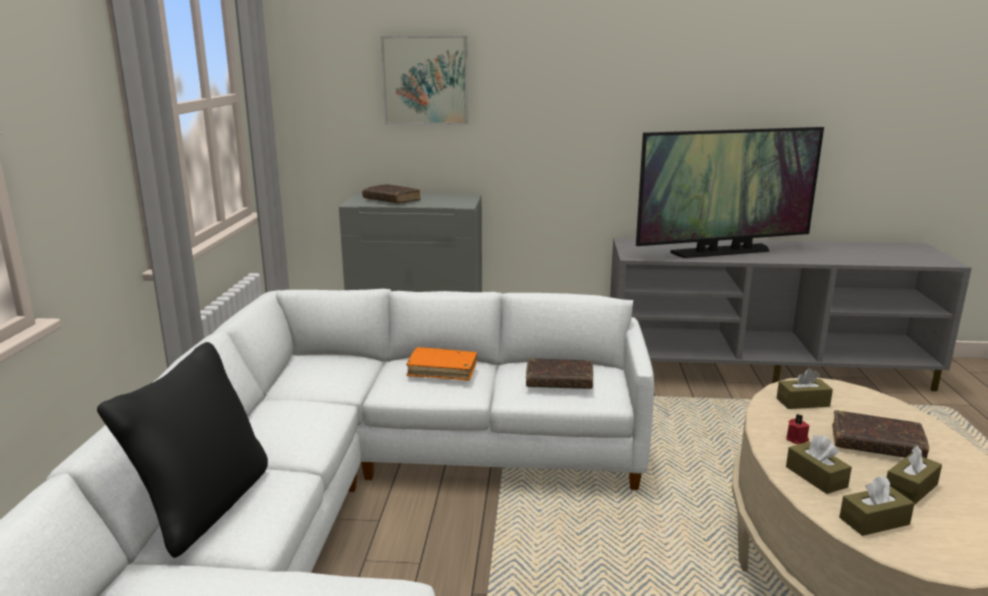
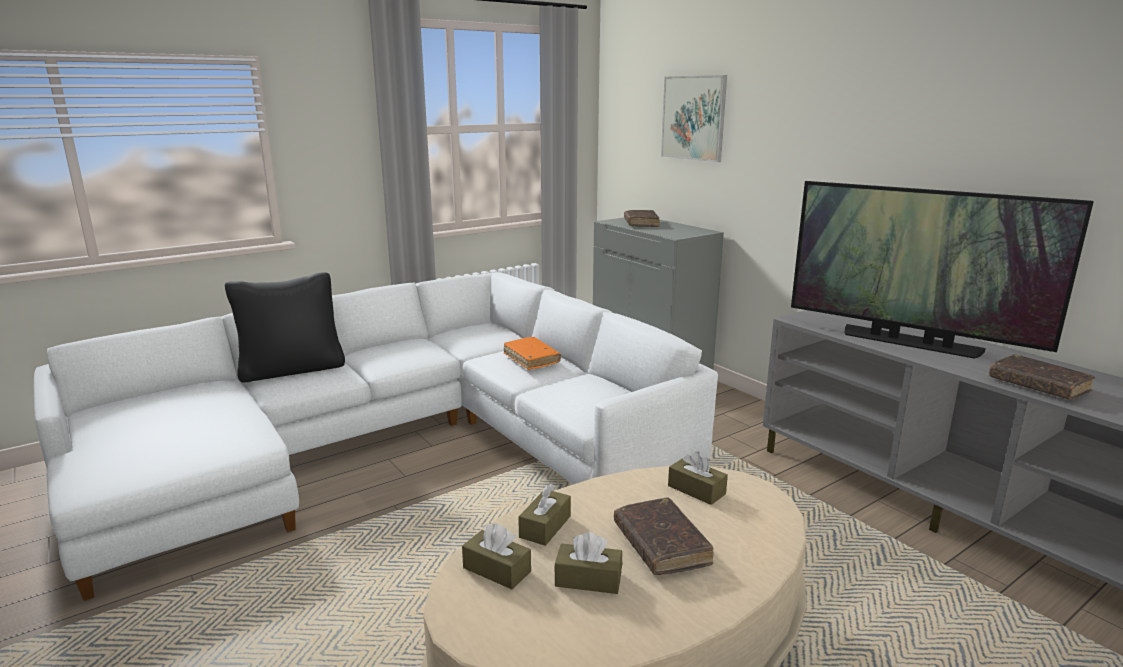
camera: 50 degrees right, 0 degrees up
(559, 381) = (582, 396): brown book -> brown book (1038, 385)
(797, 439) = (608, 503): red candle -> none

